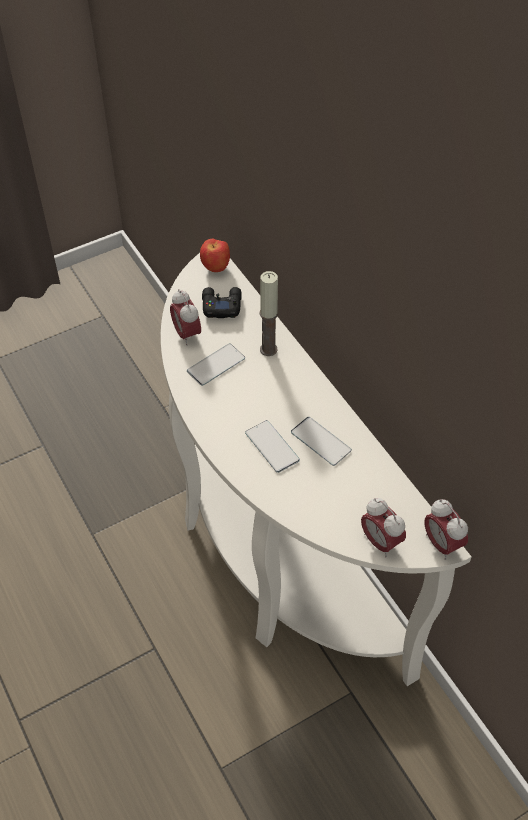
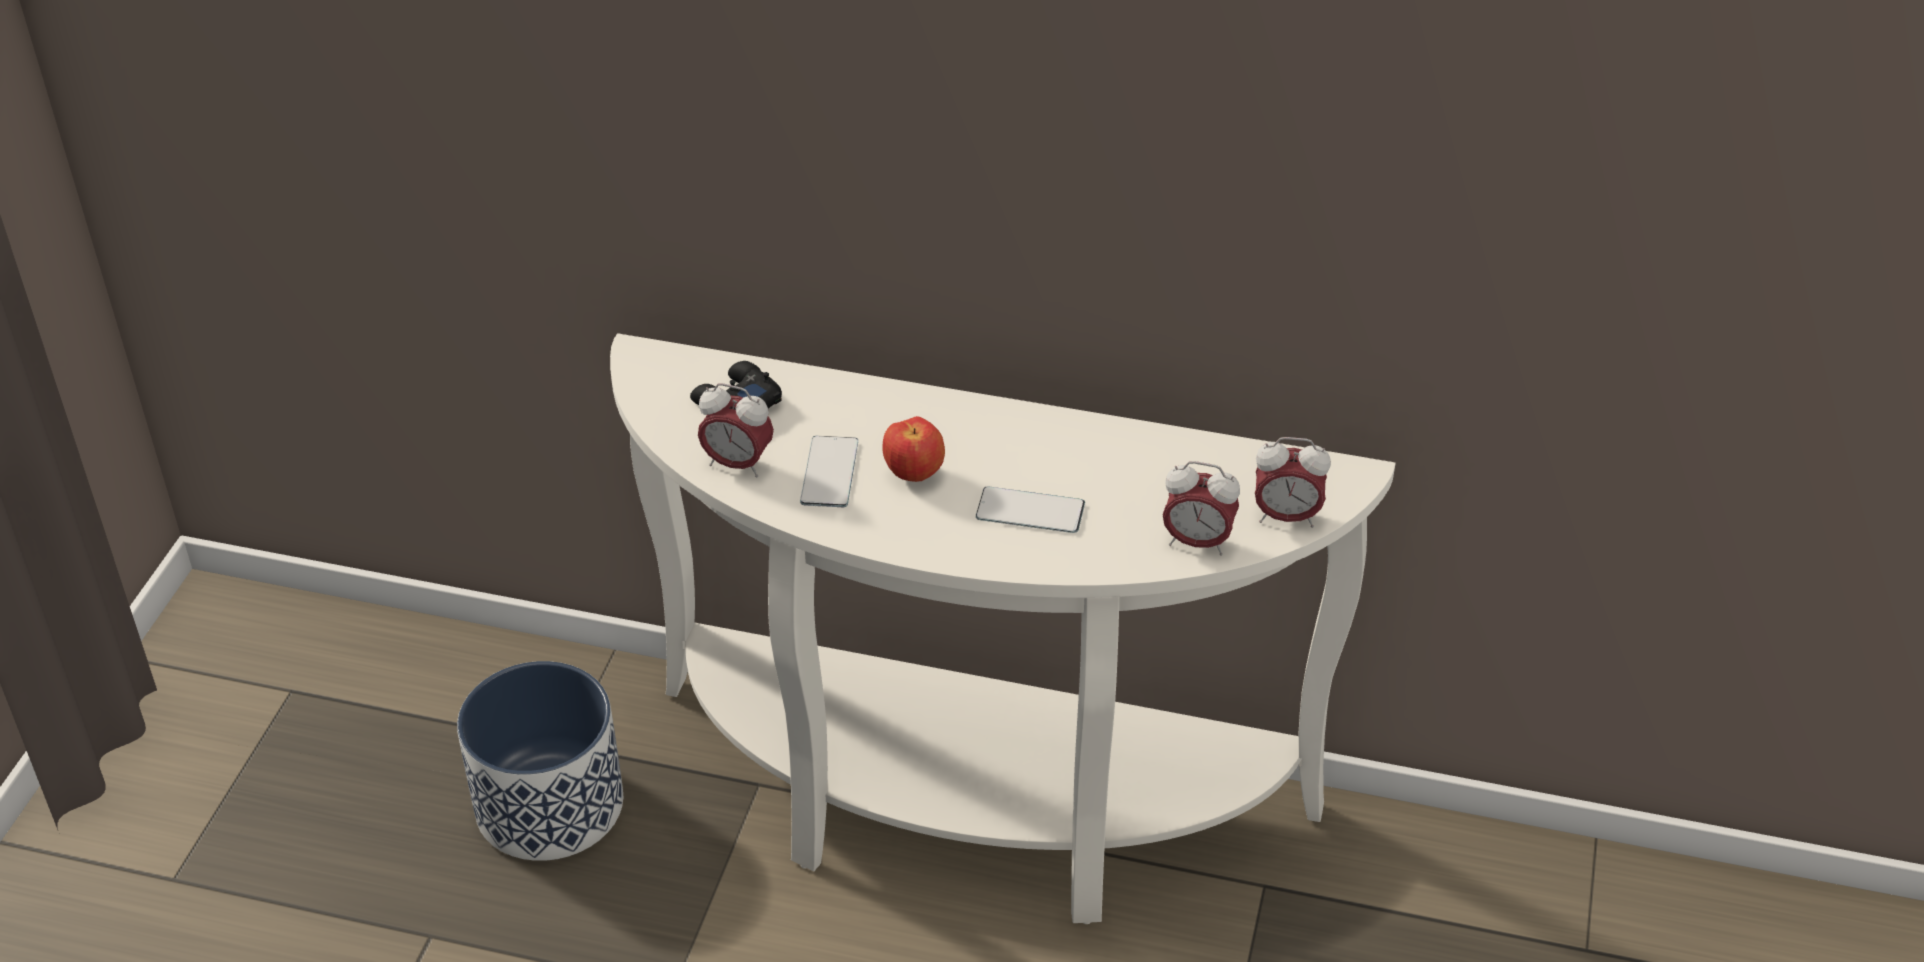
camera: 45 degrees left, 10 degrees down
(132, 427) = (551, 805): none -> planter
(216, 268) = (663, 364): apple -> apple (914, 474)
(268, 349) = (873, 411): candle -> none
(320, 441) = (1079, 465): phone -> none
(441, 544) = (1350, 472): alarm clock -> alarm clock (1197, 542)

